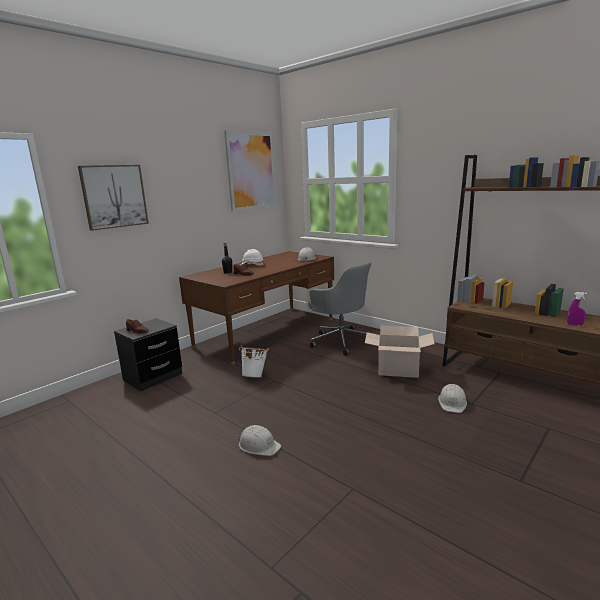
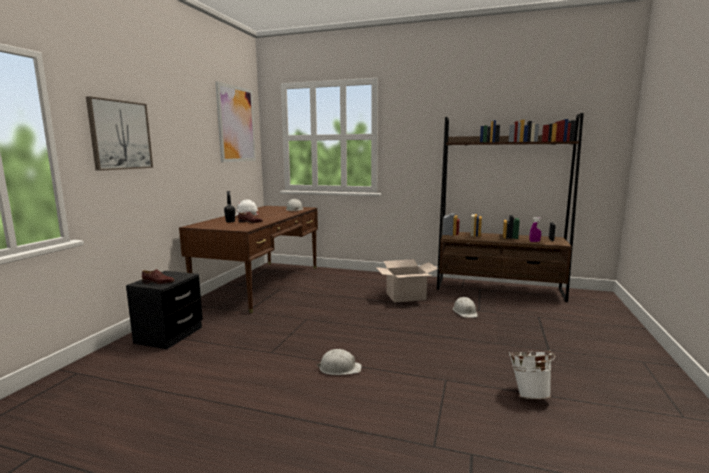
camera: 25 degrees left, 5 degrees down
(255, 376) = (284, 318): white bucket -> white bucket (529, 394)
(341, 341) = (339, 282): grey office chair -> none

